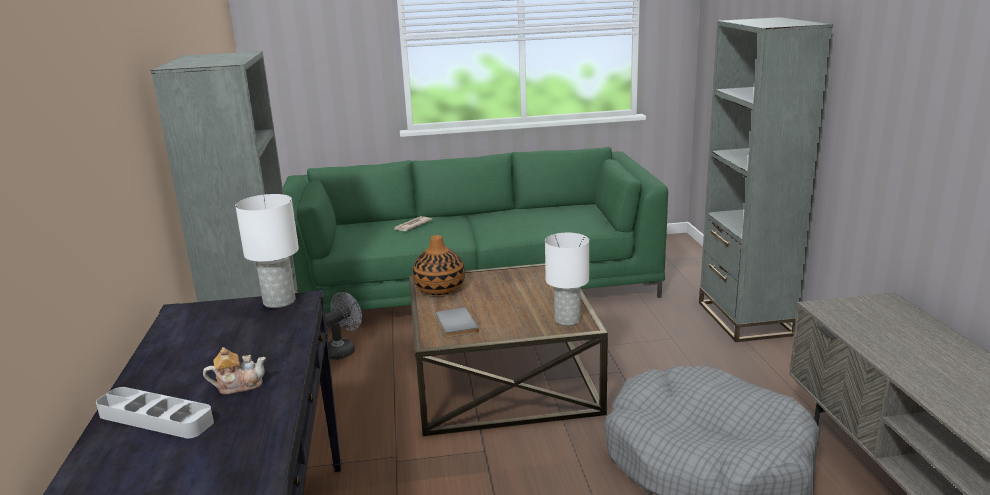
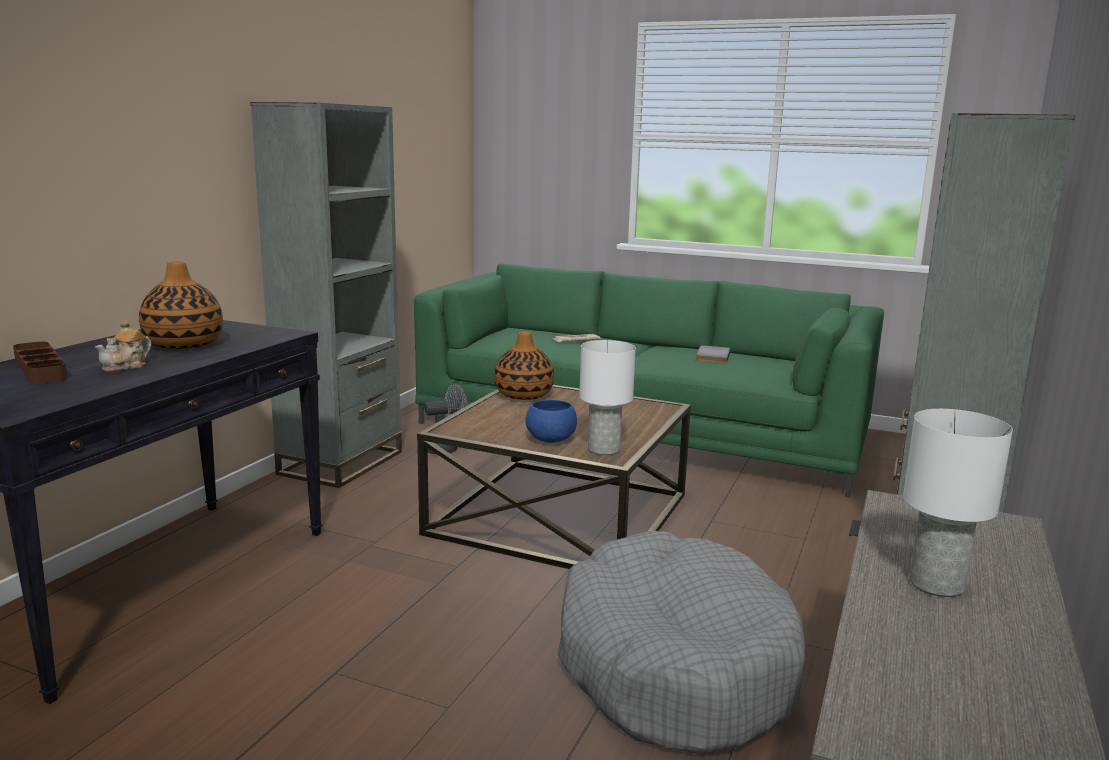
camera: 30 degrees right, 5 degrees down
(156, 418) = (40, 369): grey tray -> brown tray
(233, 342) = (183, 344): none -> vase
(239, 385) = (126, 367): teapot -> teapot turned 105 degrees clockwise
(280, 302) = (270, 331): white table lamp -> white table lamp (937, 585)
(454, 325) = (487, 424): grey book -> grey book (711, 356)
(520, 323) = (551, 439): none -> blue bowl

